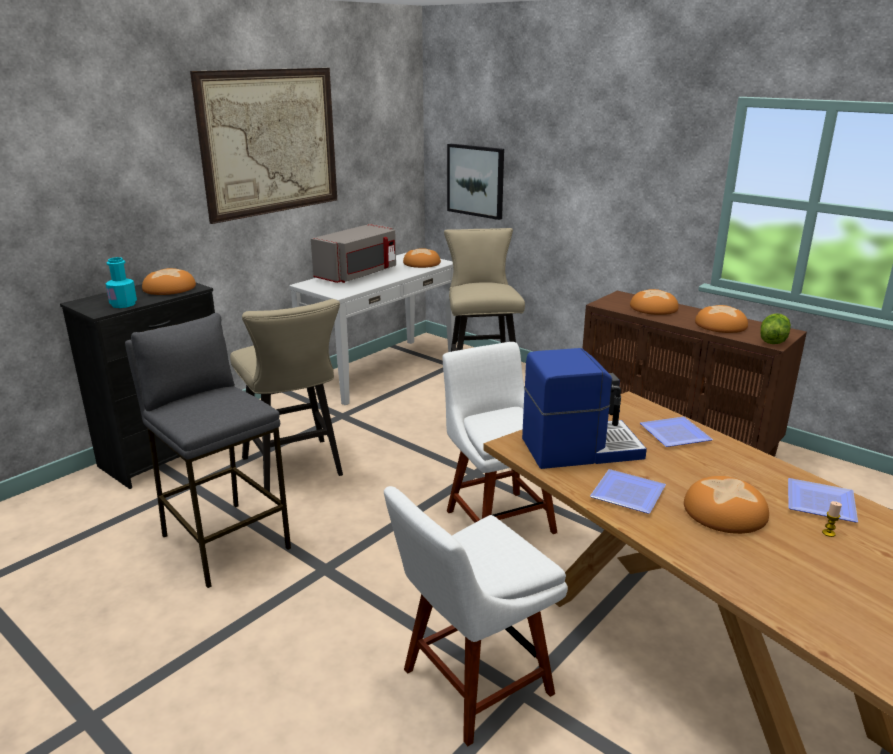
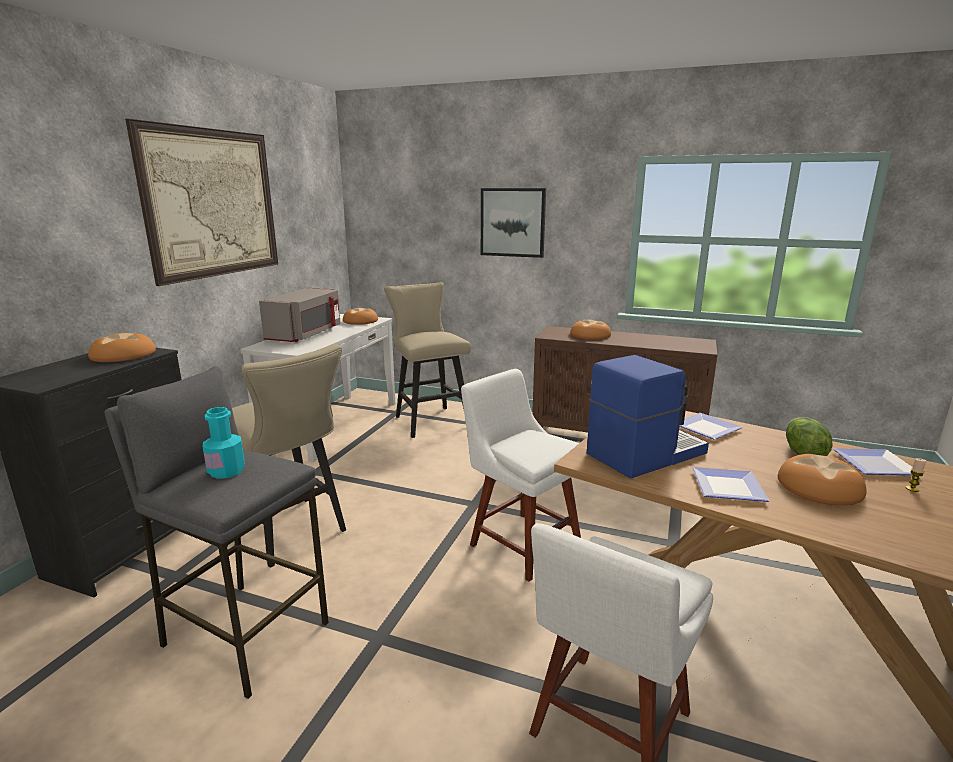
camera: 20 degrees left, 5 degrees down
(123, 304) = (72, 375): turquoise bottle -> turquoise bottle (226, 471)
(476, 180) = (400, 245): picture -> picture (513, 222)
(720, 325) = (652, 342): bread -> none
(772, 341) = (701, 348): lettuce -> lettuce (802, 453)

